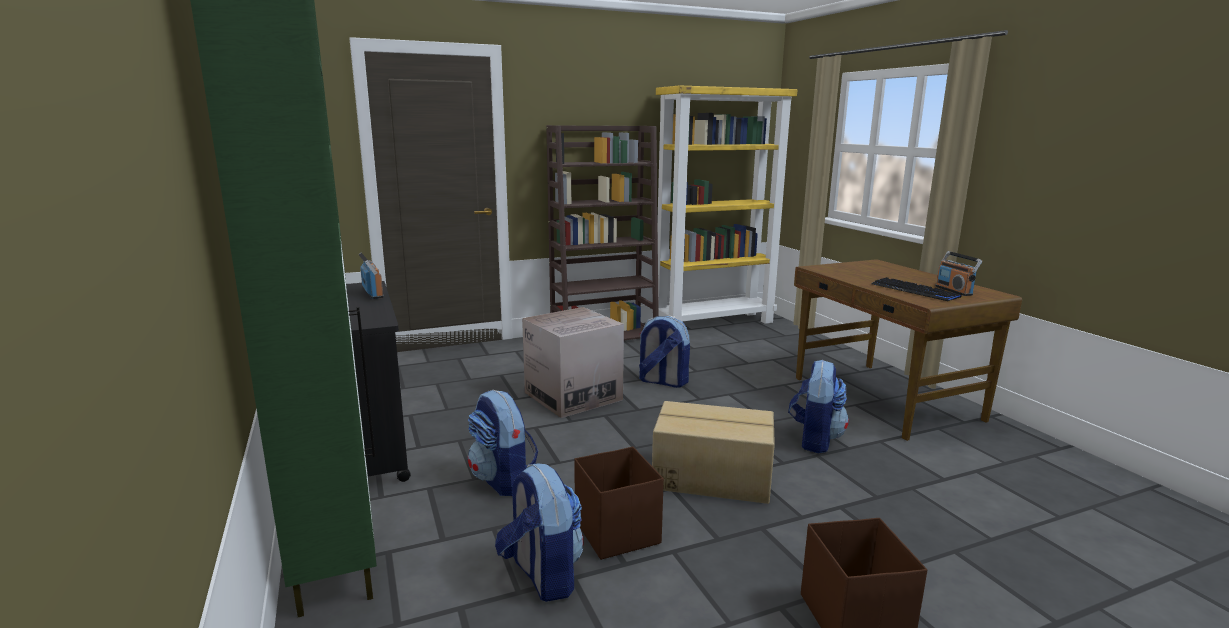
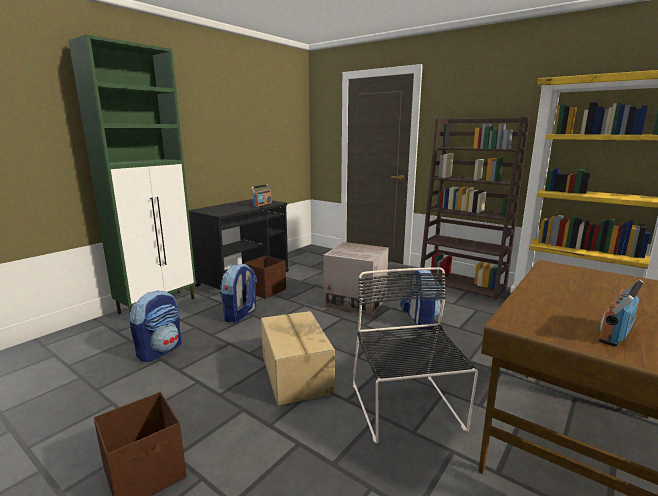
camera: 60 degrees right, 0 degrees up
(617, 531) = (209, 359): brown storage box -> brown storage box (266, 290)
(814, 439) = (407, 409): backpack -> black chair
(914, 291) = (555, 312): keyboard -> none

